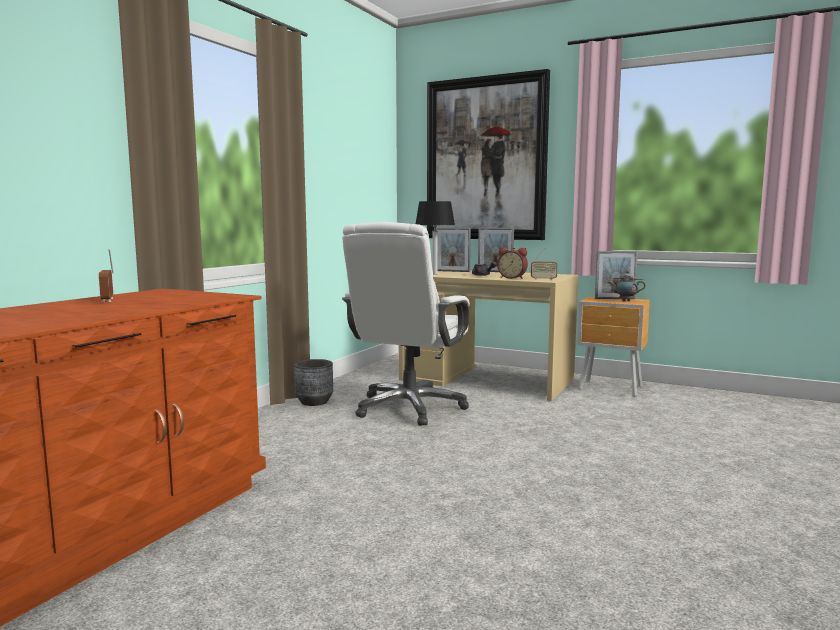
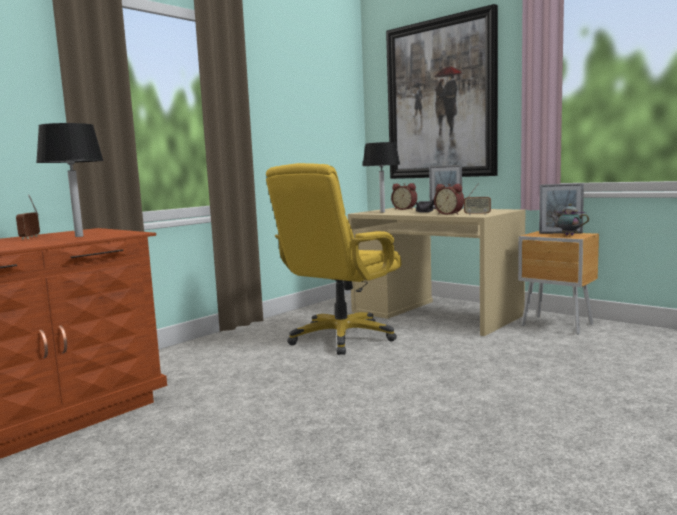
camera: 15 degrees right, 0 degrees up
(174, 299) = (79, 236): none -> black table lamp
(314, 402) = (262, 329): grey planter -> none
(409, 408) = (341, 338): white office chair -> yellow office chair
(452, 271) = (405, 209): picture frame -> alarm clock

